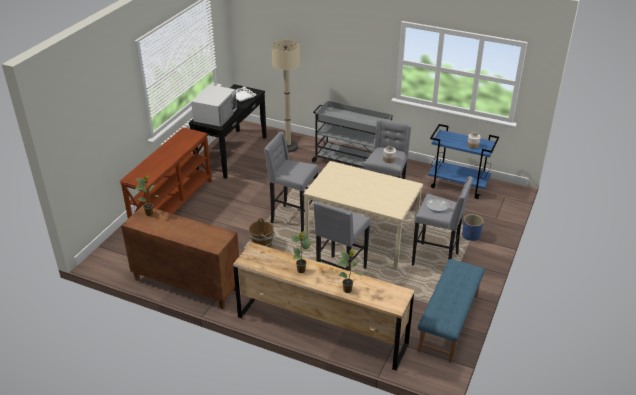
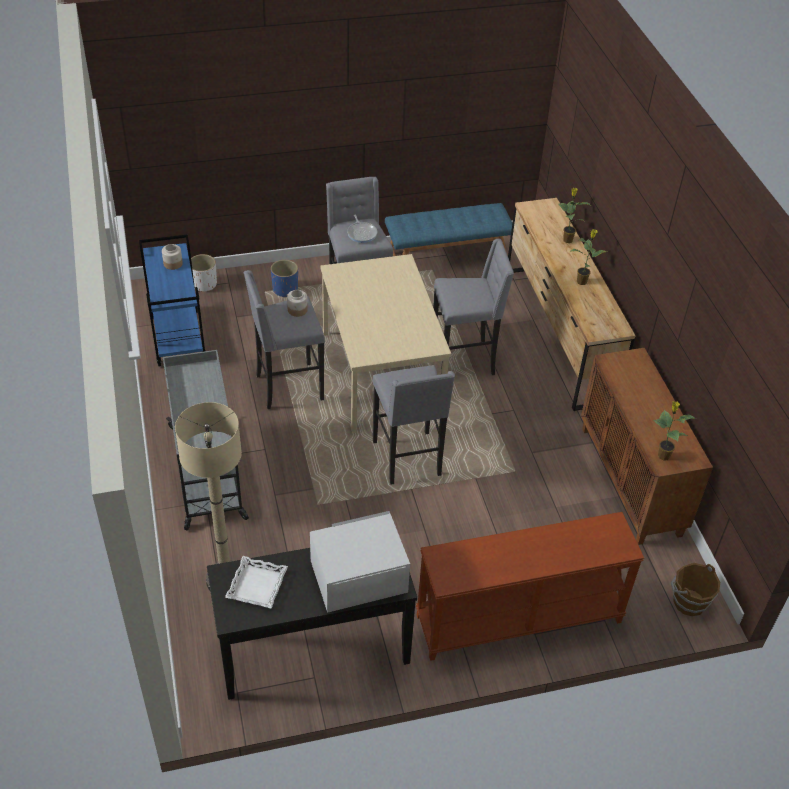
camera: 130 degrees left, 10 degrees up
(263, 244) = (489, 457): brown bucket -> brown bucket (688, 601)
(500, 209) = (204, 284): none -> white planter

